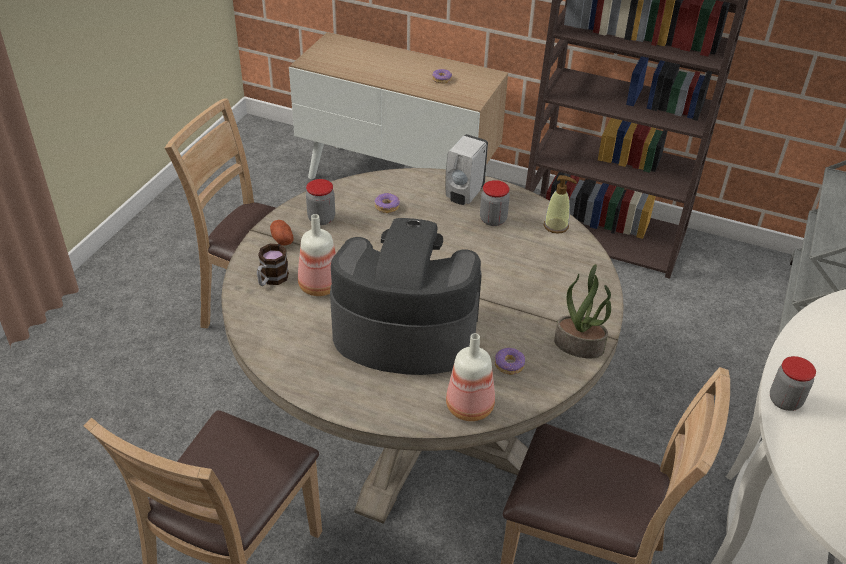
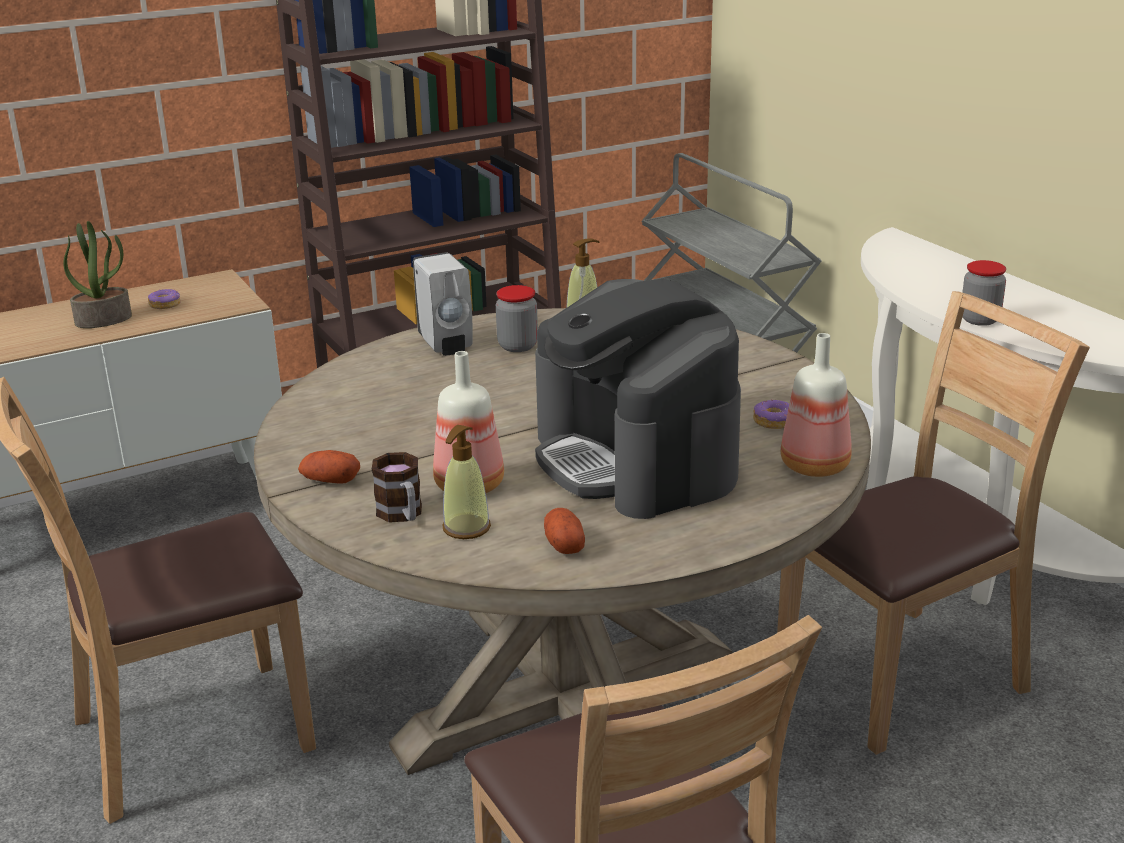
camera: 50 degrees left, 15 degrees down
(278, 307) = (466, 528): none -> soap dispenser
(291, 348) = (564, 544): none -> potato
(321, 218) = (336, 441): jar -> none
(387, 207) = (387, 394): donut -> none
(404, 331) = (636, 460): coffee machine -> coffee machine turned 75 degrees counterclockwise
(580, 345) = (790, 376): potted plant -> potted plant (104, 320)

